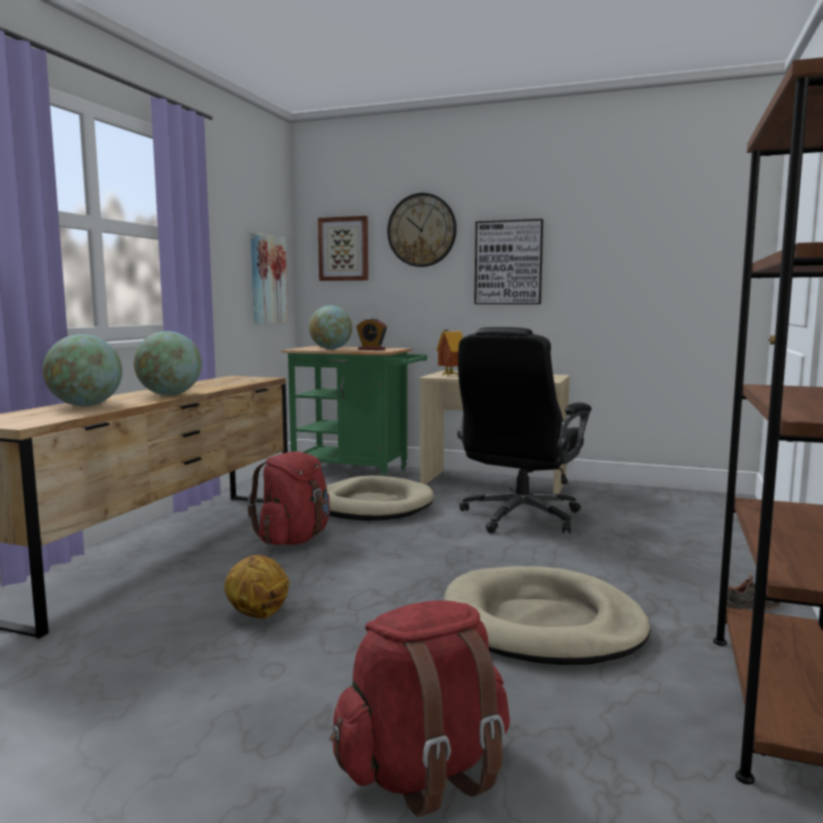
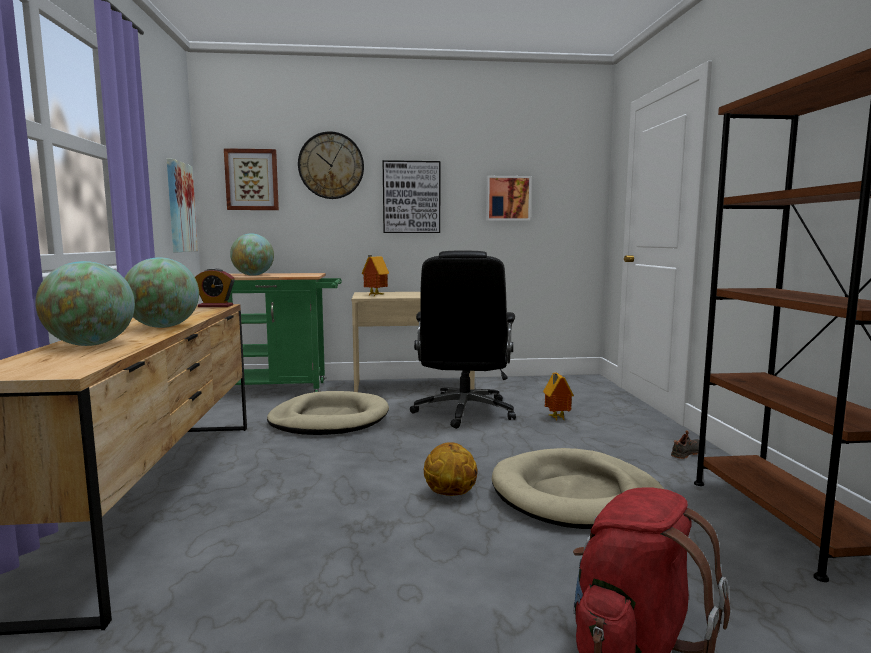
camera: 25 degrees left, 0 degrees up
(257, 615) = (335, 542): basketball -> basketball (449, 493)
(294, 539) = (290, 462): red backpack -> none
(371, 349) = (294, 274): alarm clock -> alarm clock (215, 306)
(624, 539) = (556, 418): none -> toy house
(628, 261) = (508, 198): none -> picture

